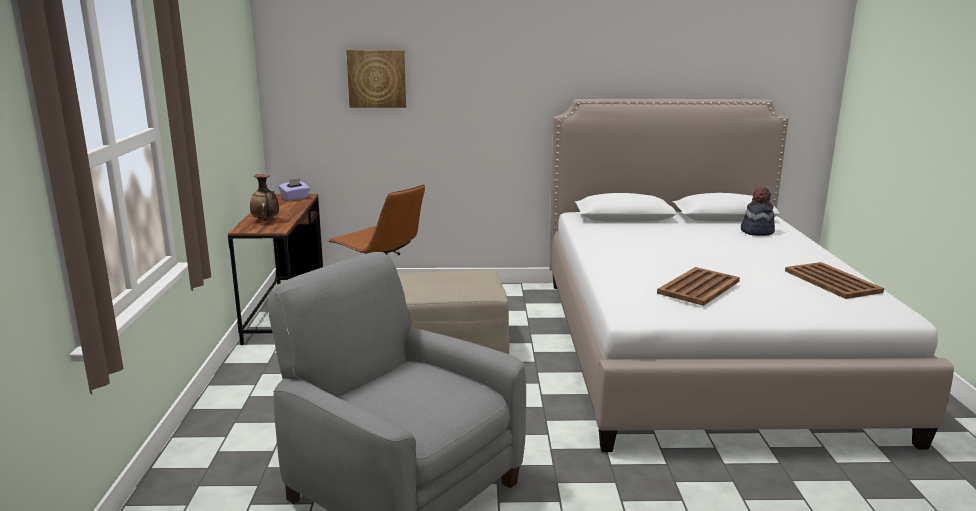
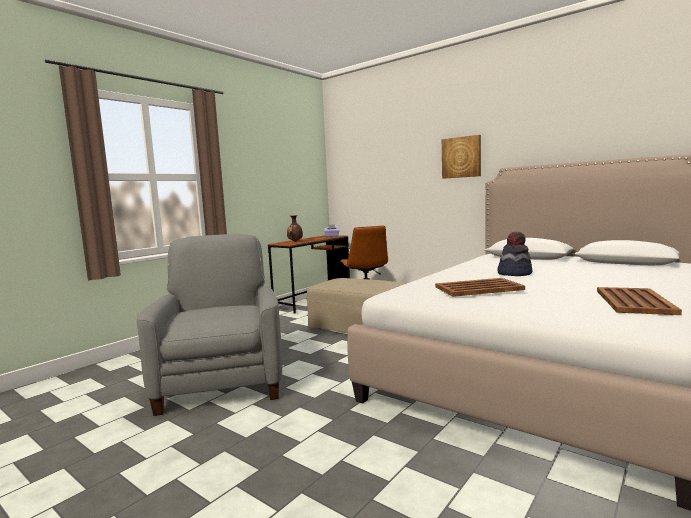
camera: 40 degrees right, 10 degrees down
(377, 78) = (381, 165): picture -> picture (461, 157)
(756, 231) = (636, 270): hat -> hat (514, 273)

